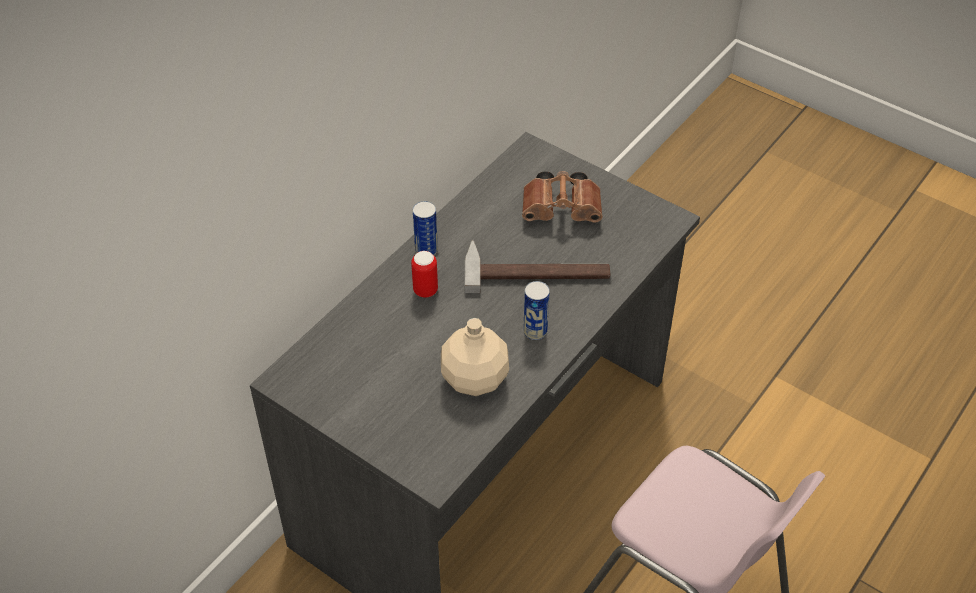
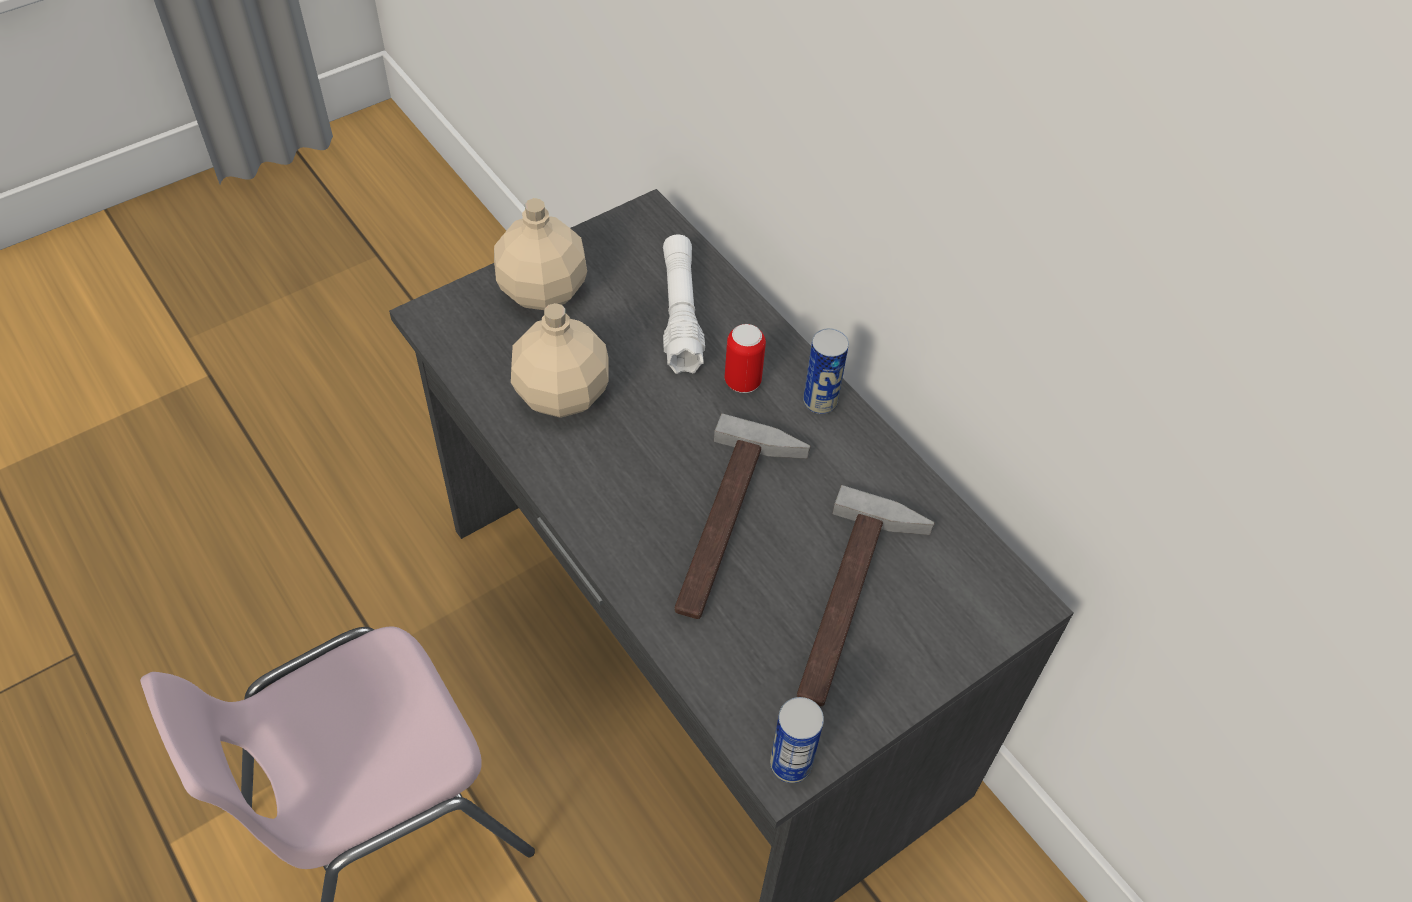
camera: 105 degrees right, 5 degrees up
(377, 336) = (680, 313): none -> white flashlight
(384, 419) = (543, 291): none -> beige bottle
(535, 331) = (613, 484): can -> can (790, 764)
(563, 210) = (855, 604): brown binoculars -> hammer

